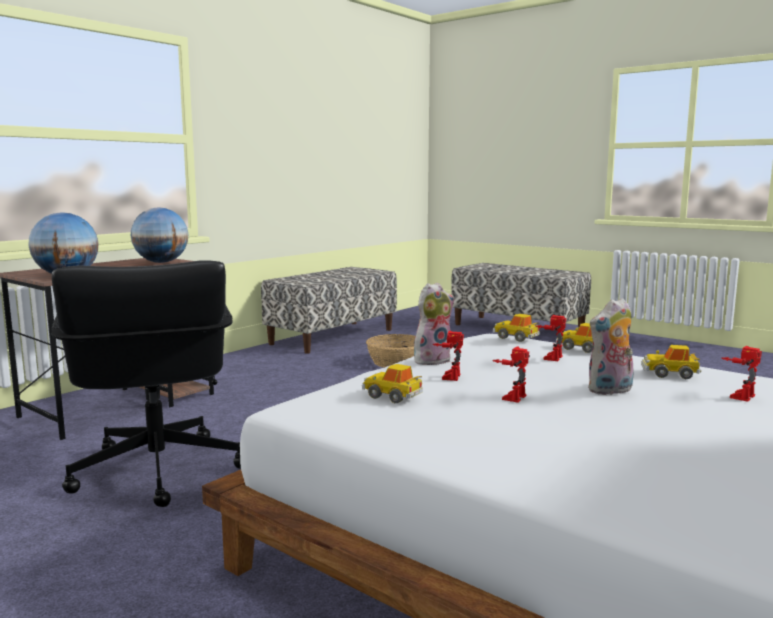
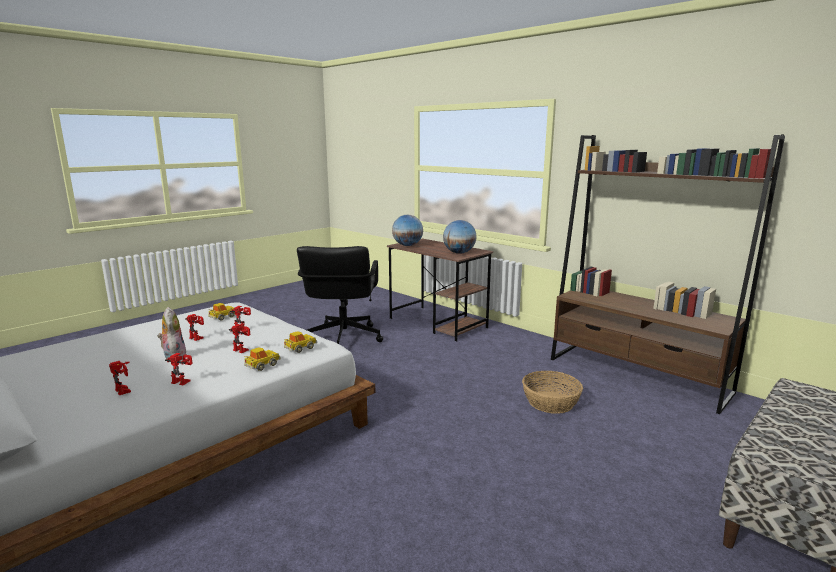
camera: 95 degrees right, 5 degrees up
(156, 471) = (343, 338): black office chair -> black office chair turned 75 degrees counterclockwise
(332, 336) = (637, 375): bench -> brown bookcase
(432, 360) = (276, 327): plush toy -> none
(670, 374) = (183, 381): toy car -> toy robot

